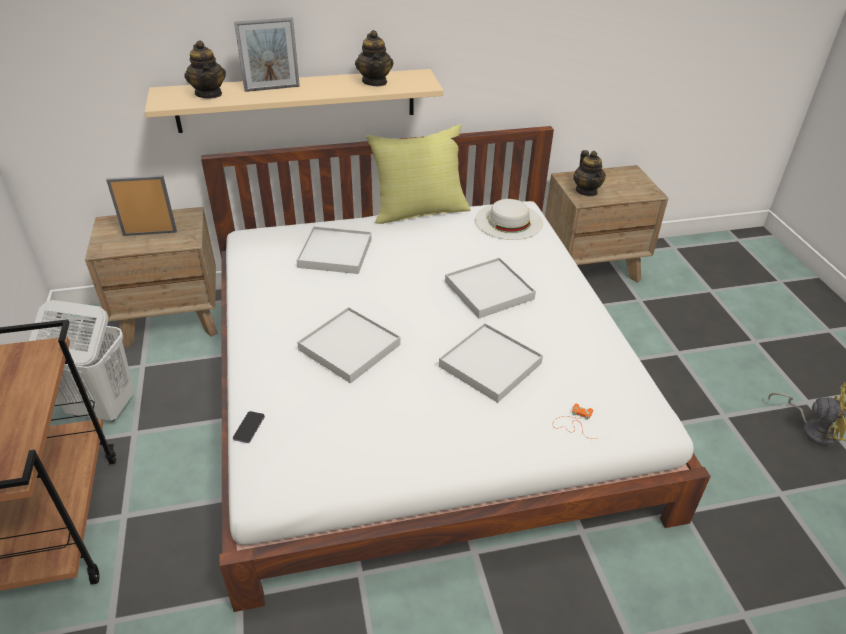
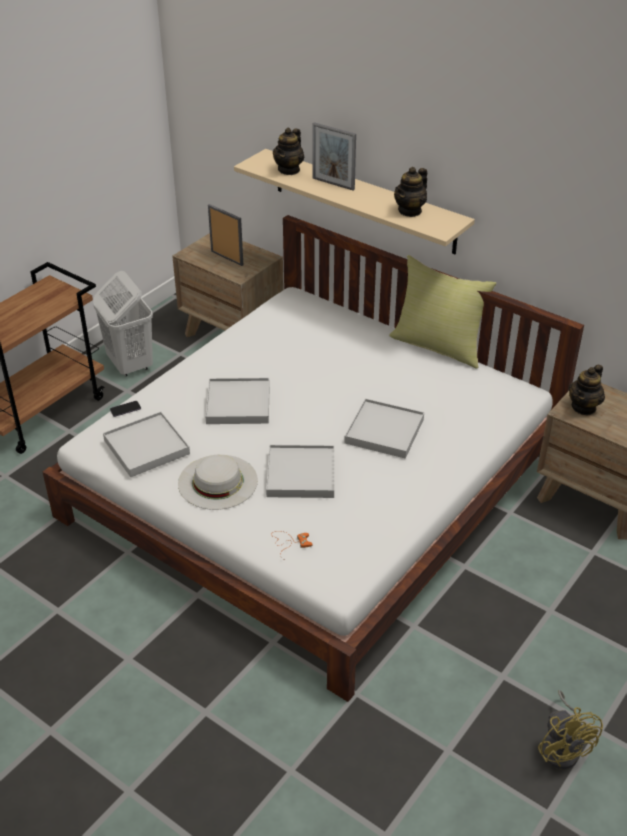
camera: 50 degrees right, 0 degrees up
(335, 253) = (328, 340): white tray -> white tray (147, 447)
(509, 221) = (492, 394): white hat -> white hat (218, 481)

